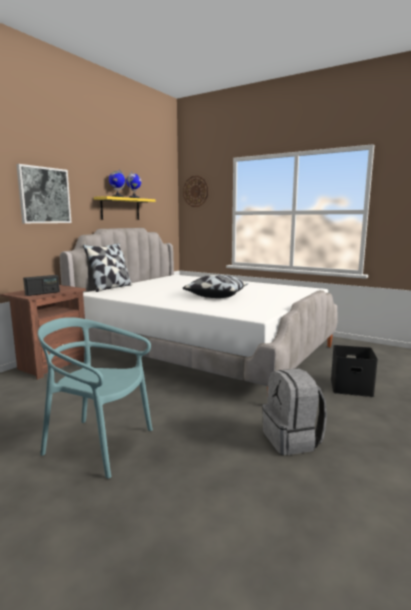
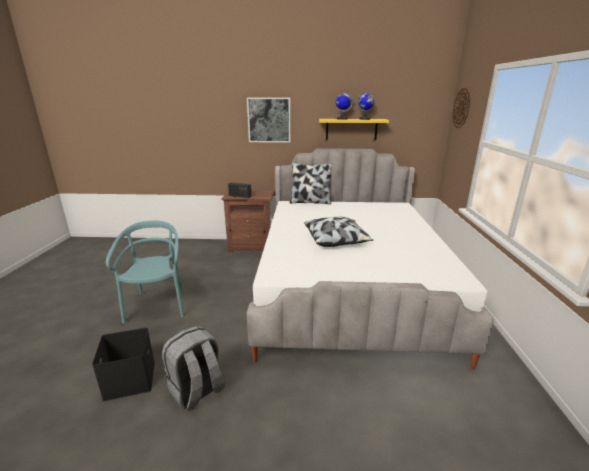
camera: 60 degrees right, 10 degrees up
(350, 387) = (348, 413): black storage box -> black storage box (129, 379)

